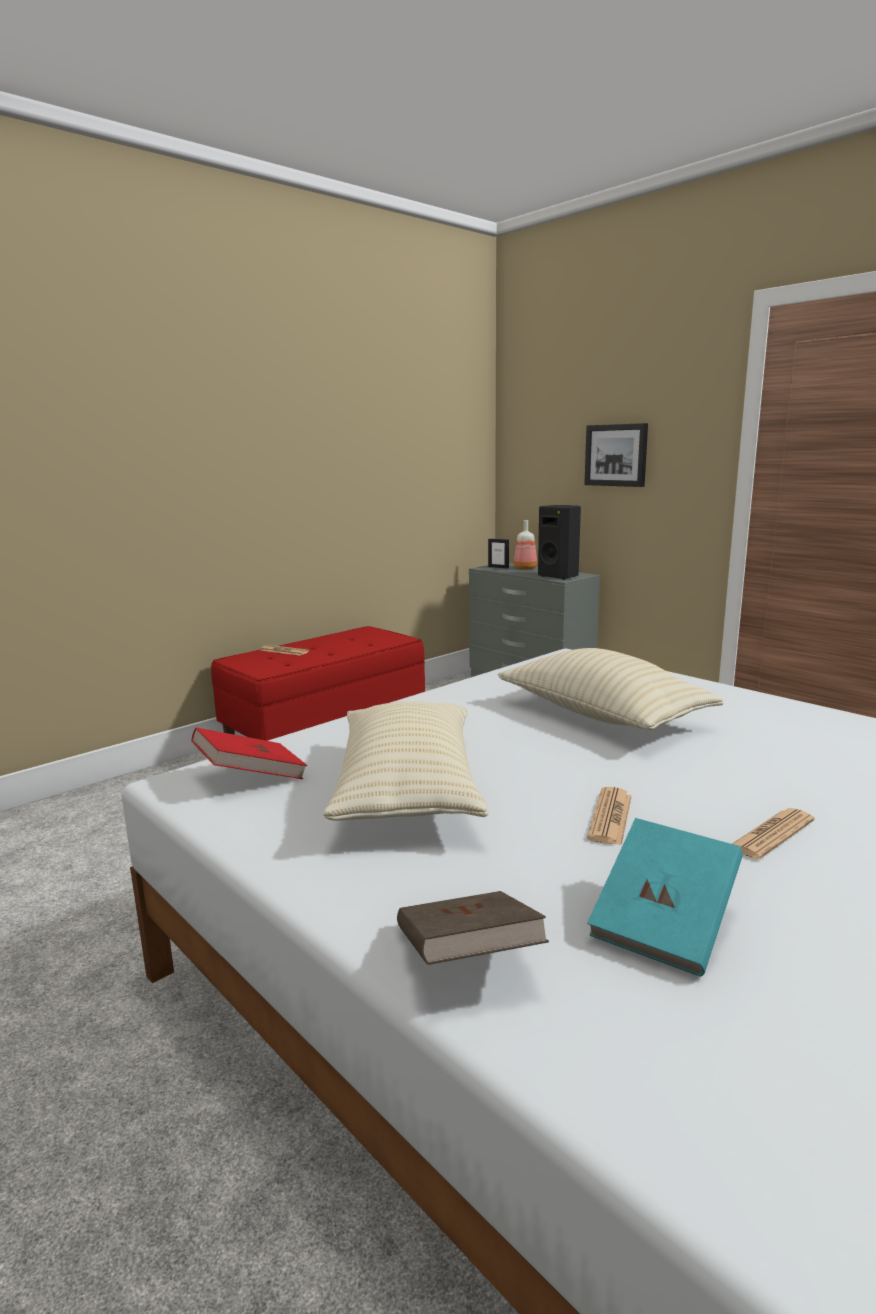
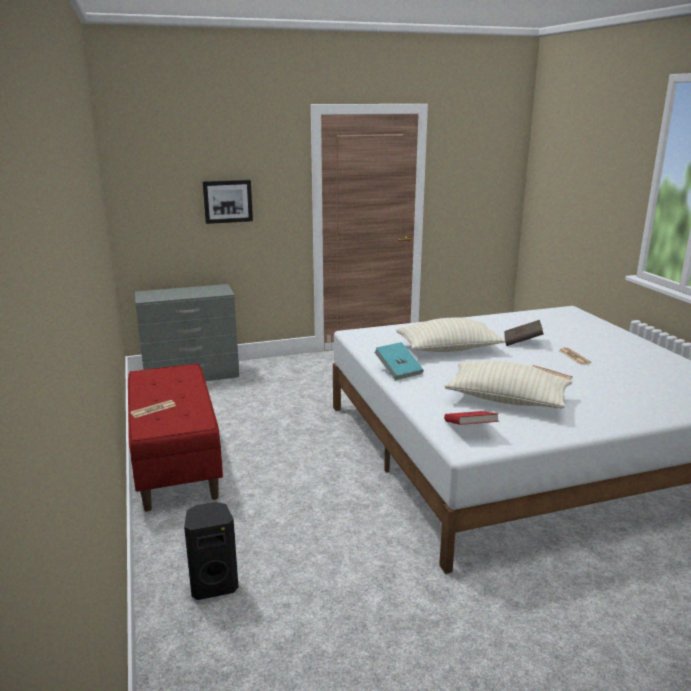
camera: 65 degrees left, 5 degrees up
(466, 959) = (636, 413): brown book -> brown book (522, 342)
(498, 567) = (152, 296): picture frame -> none
(524, 568) = (170, 292): bottle -> none
(559, 576) = (215, 291): black speaker -> black speaker (214, 585)
(664, 924) = (623, 385): turquoise book -> turquoise book (398, 371)

